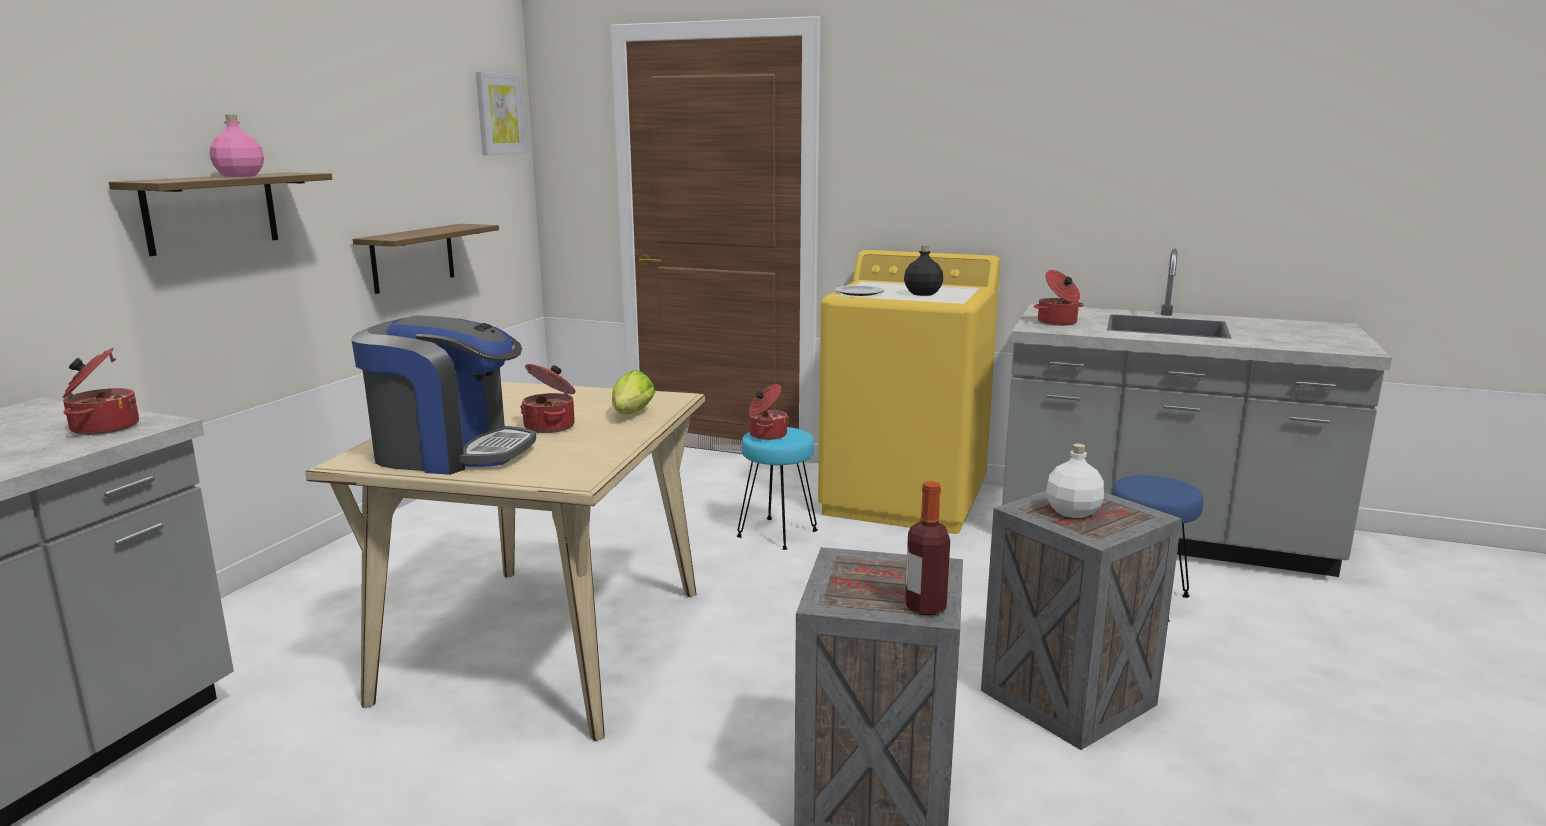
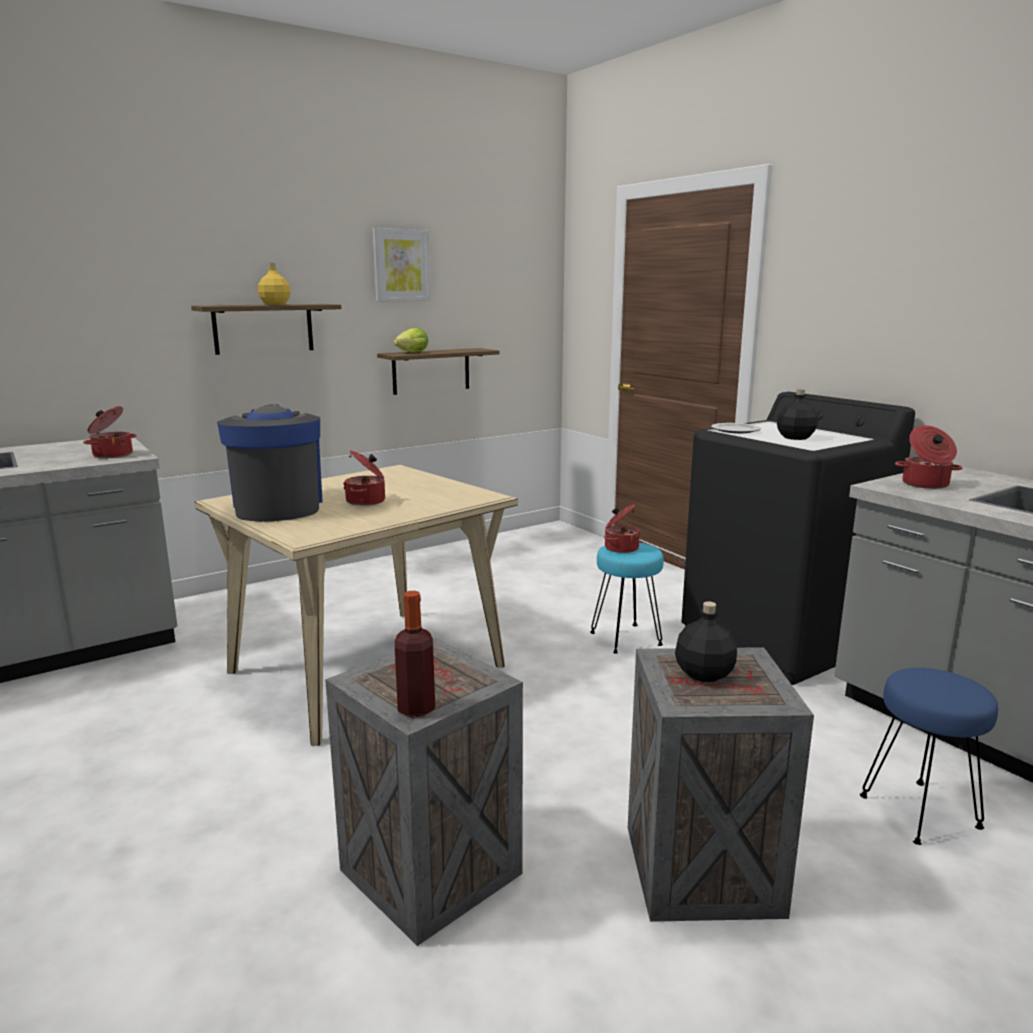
camera: 35 degrees right, 0 degrees up
(241, 176) = (275, 304): pink bottle -> yellow bottle
(450, 452) = (278, 506): coffee machine -> coffee machine turned 150 degrees counterclockwise
(500, 114) = (530, 263): picture -> picture (401, 265)
(631, 415) = (431, 503): lettuce -> lettuce (410, 353)
(905, 499) = (779, 641): yellow washing machine -> black washing machine
(1072, 511) = (704, 673): white bottle -> black bottle

